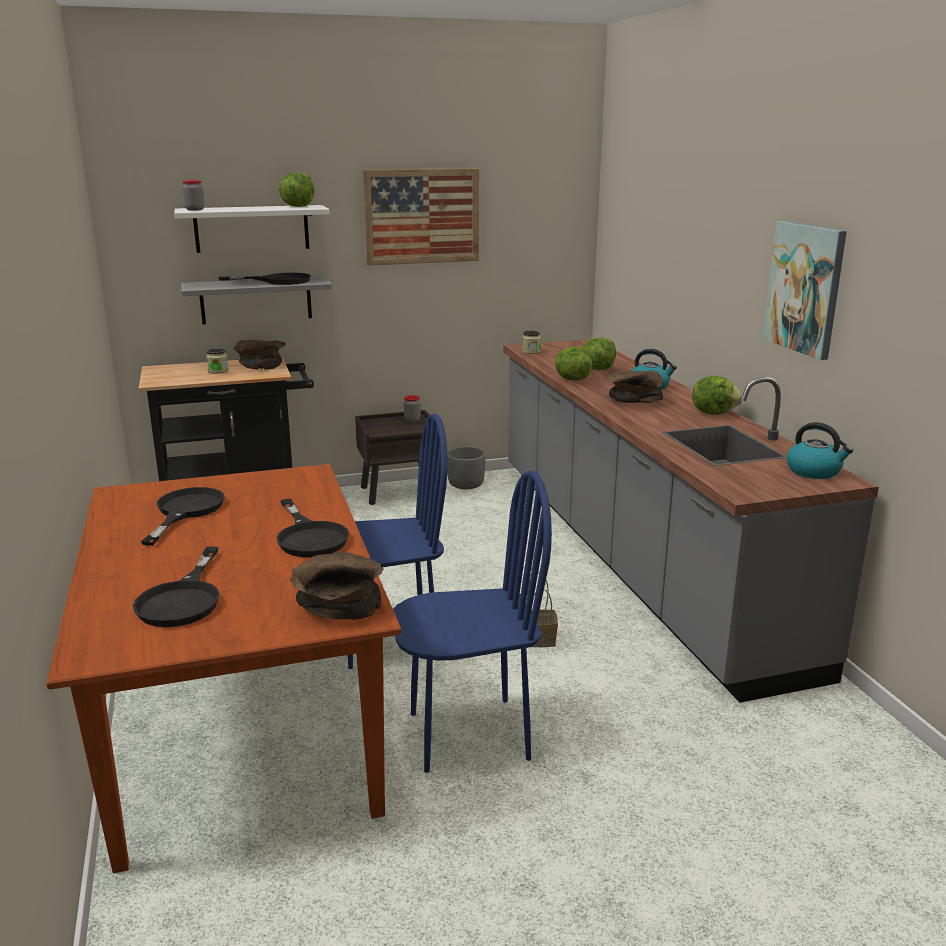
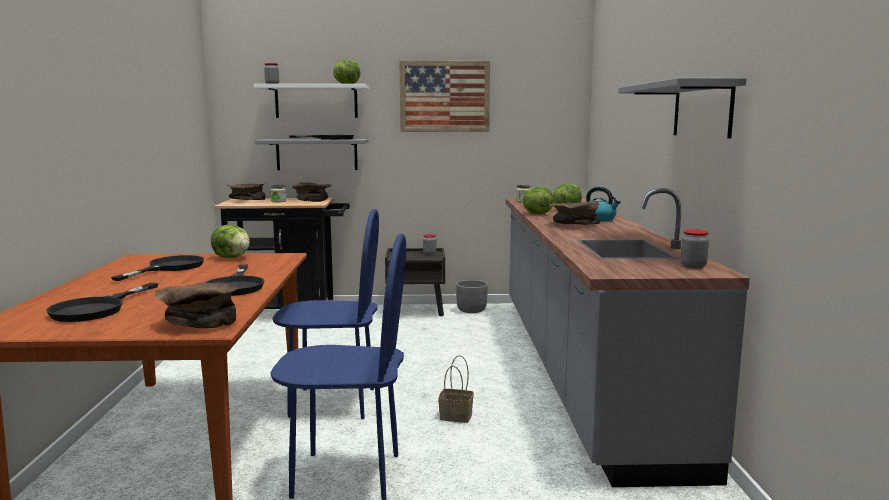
camera: 15 degrees right, 10 degrees down
(170, 371) = (246, 200): none -> brown bowl
(713, 413) = (638, 233): lettuce -> lettuce (232, 257)
(805, 288) = (702, 110): picture -> grey shelf
(814, 471) = (693, 266): kettle -> jar

